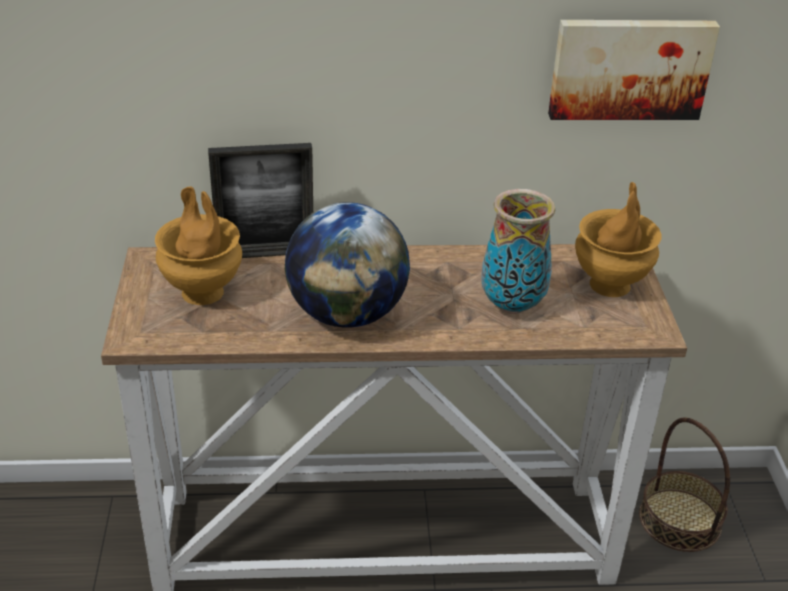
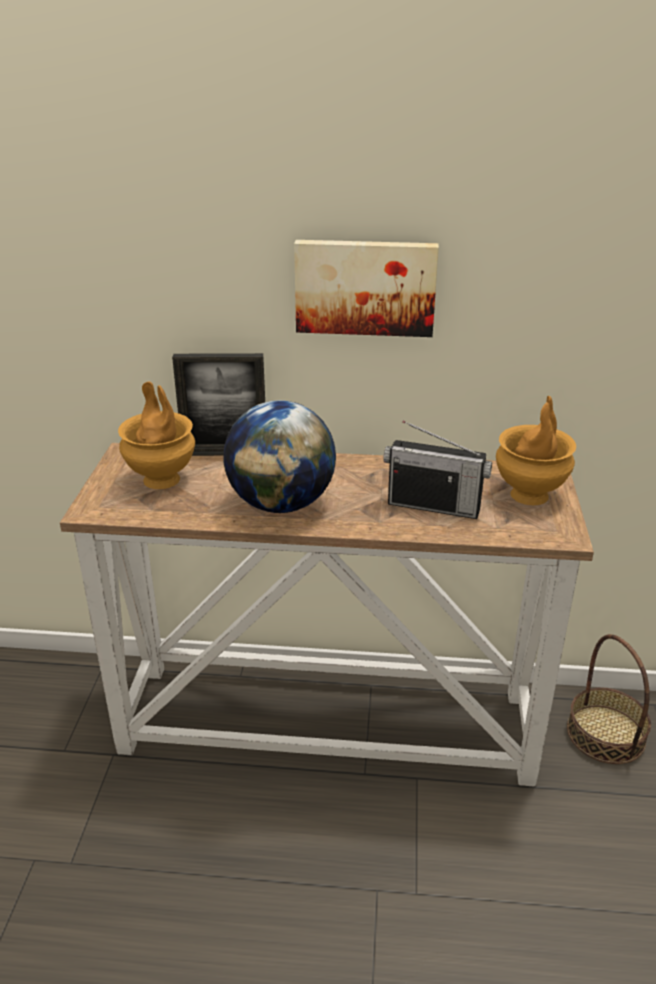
camera: 10 degrees right, 5 degrees down
(513, 305) = (434, 506): vase -> radio
(629, 68) = (552, 294): picture -> picture (365, 287)

